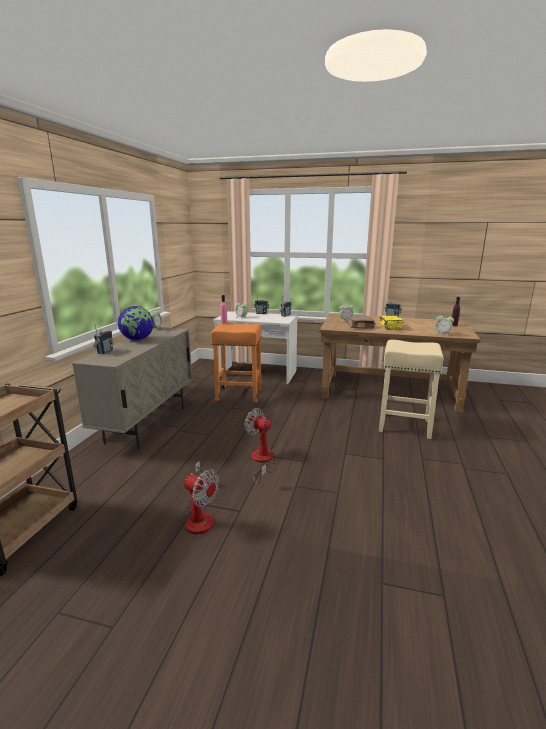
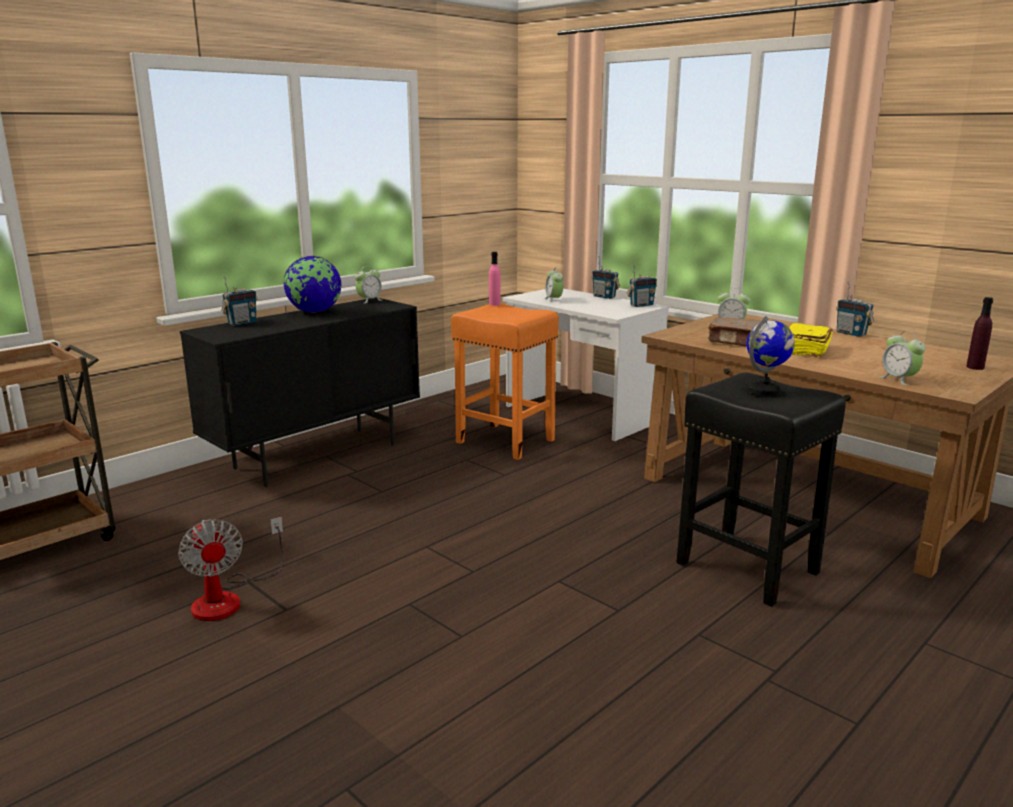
camera: 30 degrees right, 0 degrees up
(147, 425) = (317, 456): beige cabinet -> black cabinet
(262, 461) = (407, 551): fan -> none
(403, 426) = (744, 567): beige stool -> black stool
(411, 346) = (765, 390): none -> globe

